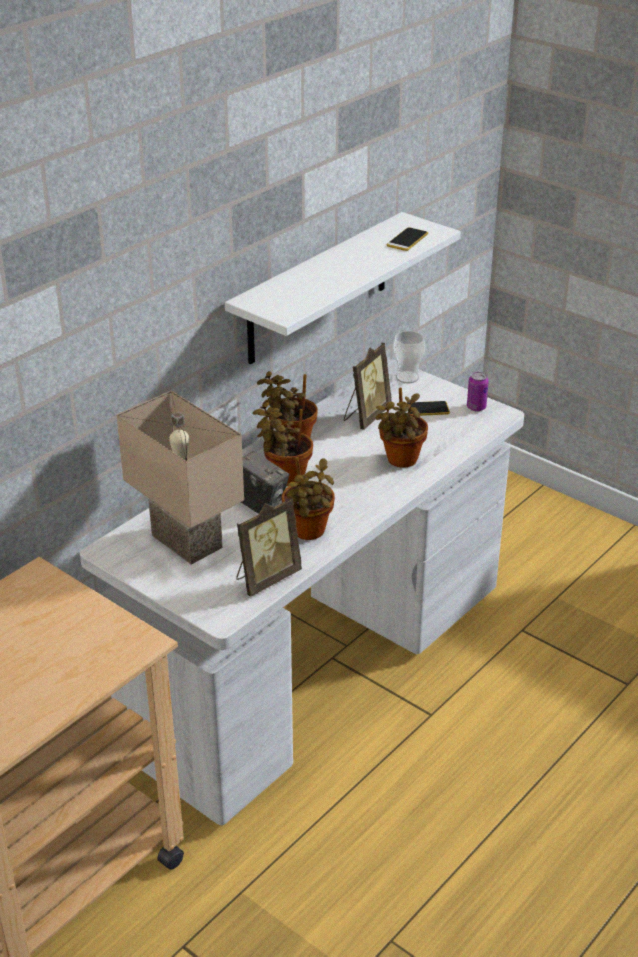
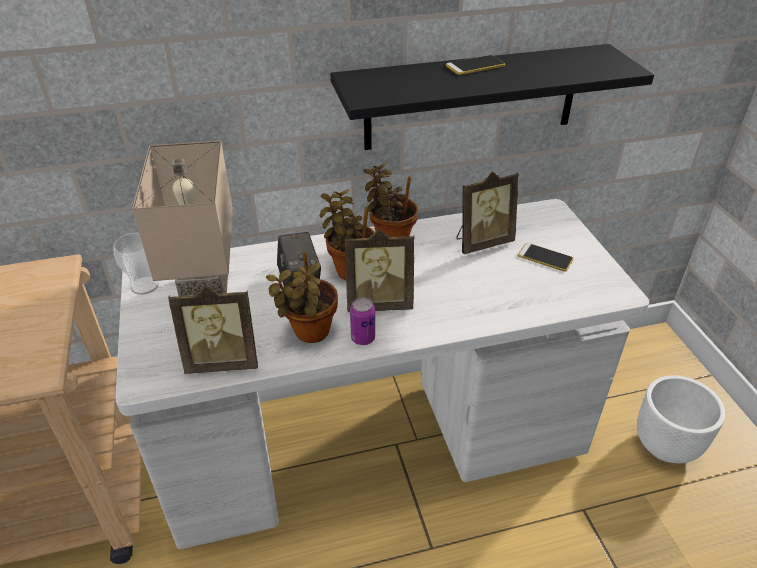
camera: 35 degrees right, 5 degrees up
(318, 289) = (472, 98): white shelf -> black shelf
(336, 491) = (379, 303): none -> picture frame
(400, 461) = (469, 299): potted plant -> none
(407, 240) = (582, 67): phone -> phone (475, 66)
(407, 377) = (558, 221): cup -> cup (145, 286)
(476, 407) = (600, 276): can -> can (363, 338)
(547, 555) = (665, 446): none -> white planter

